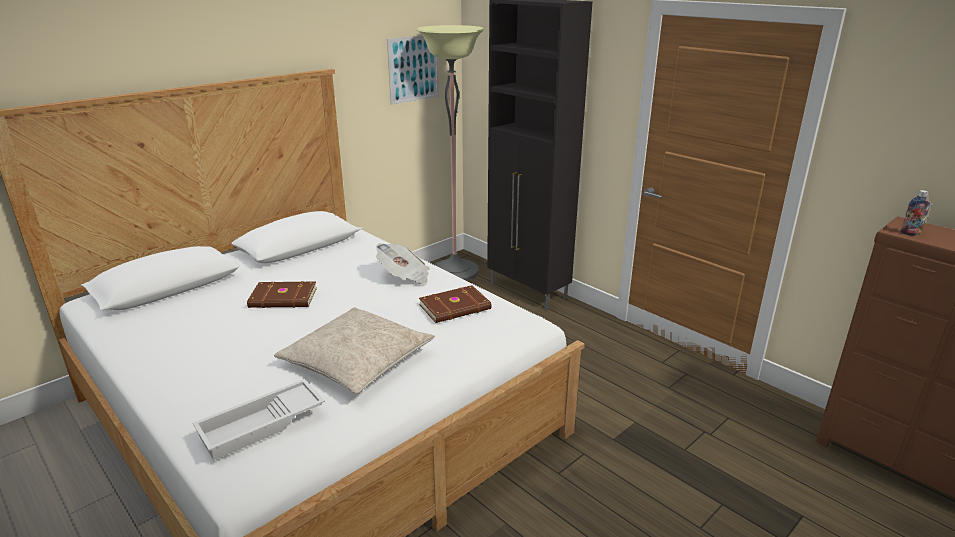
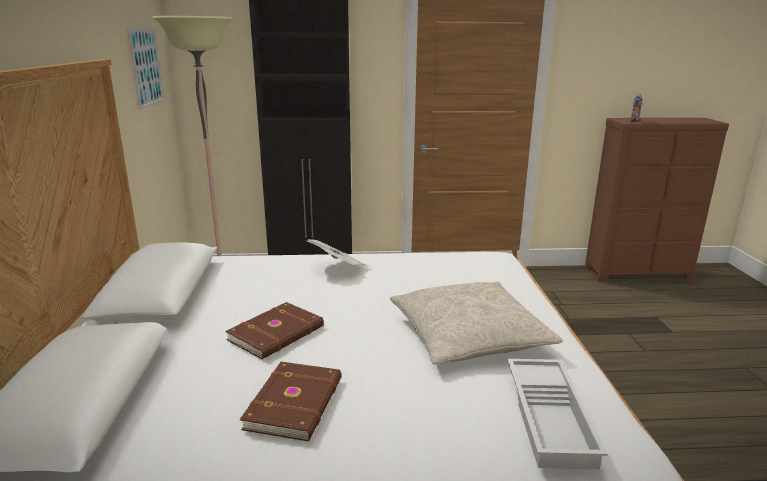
camera: 50 degrees left, 5 degrees down
(456, 307) = (433, 268): brown book -> brown book (296, 403)

